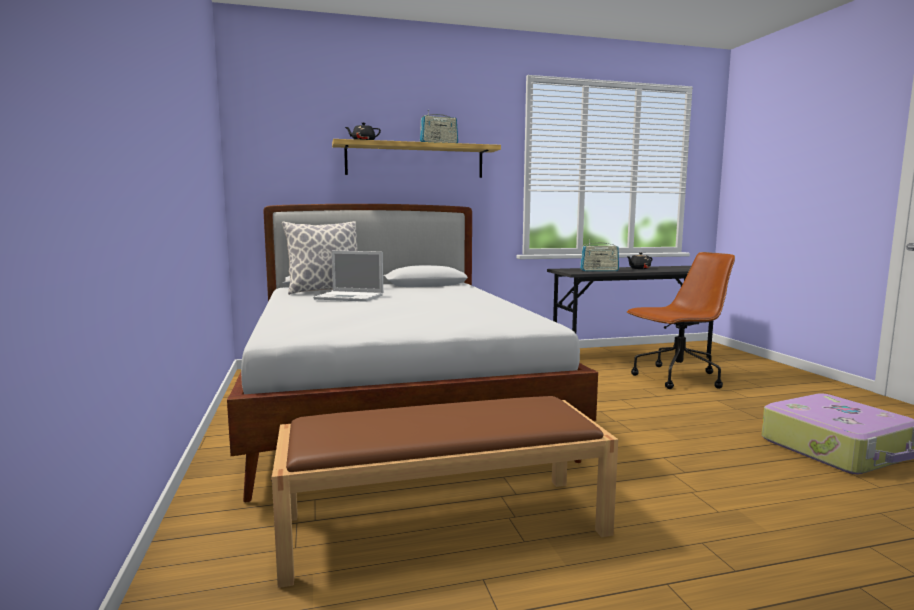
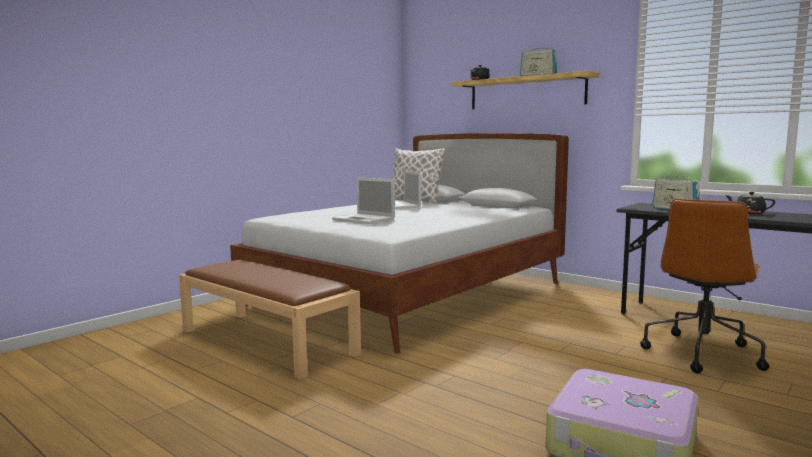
camera: 55 degrees right, 0 degrees up
(423, 315) = (364, 219): none -> laptop
(676, 378) = (702, 353): brown office chair -> brown office chair turned 90 degrees clockwise

